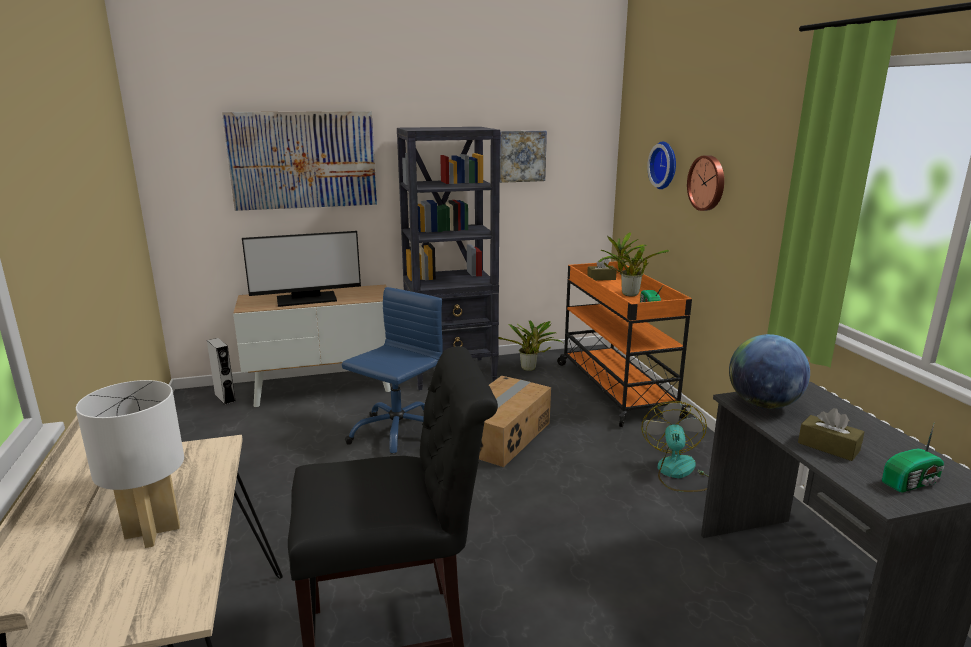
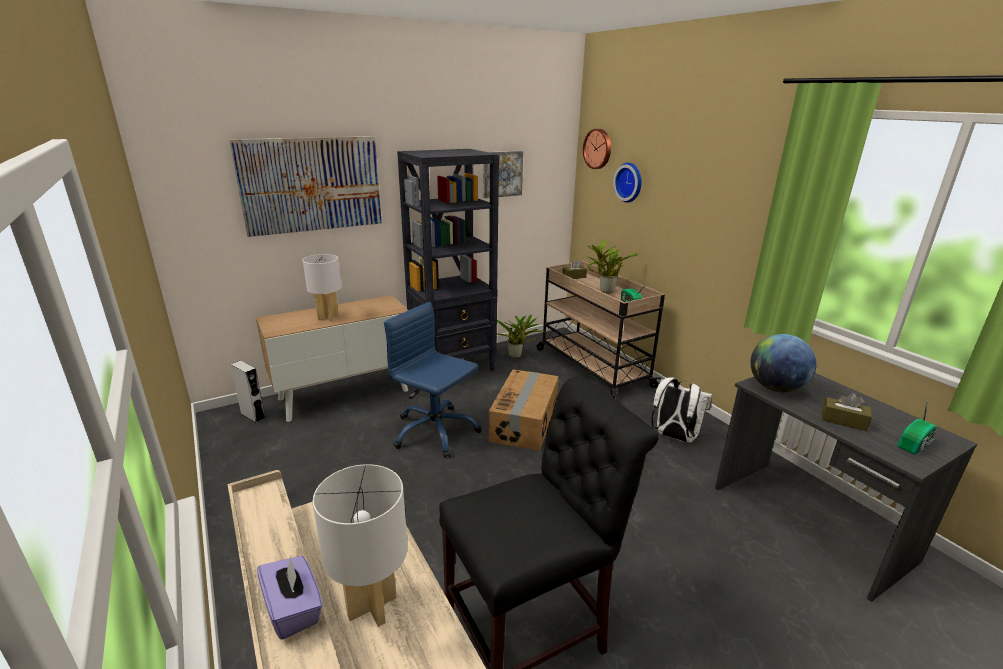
camera: 15 degrees left, 5 degrees up
(60, 507) = (294, 609): none -> purple tissue box
(306, 299) = (328, 317): monitor -> white table lamp
(397, 434) = (435, 432): blue office chair -> blue office chair turned 75 degrees counterclockwise
(615, 388) = (591, 367): orange cart -> beige cart
(678, 473) = (674, 437): fan -> white backpack
(707, 183) = (676, 199): wall clock -> wall clock (598, 149)

